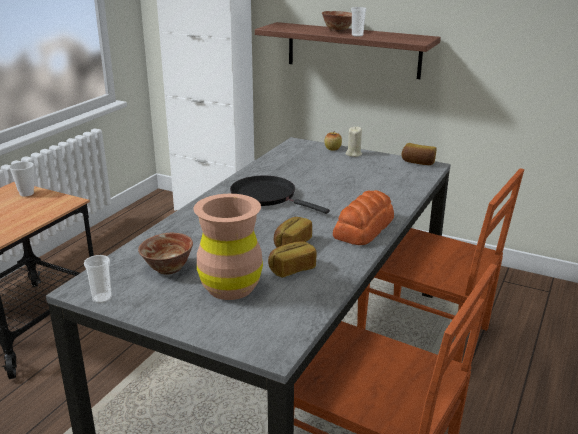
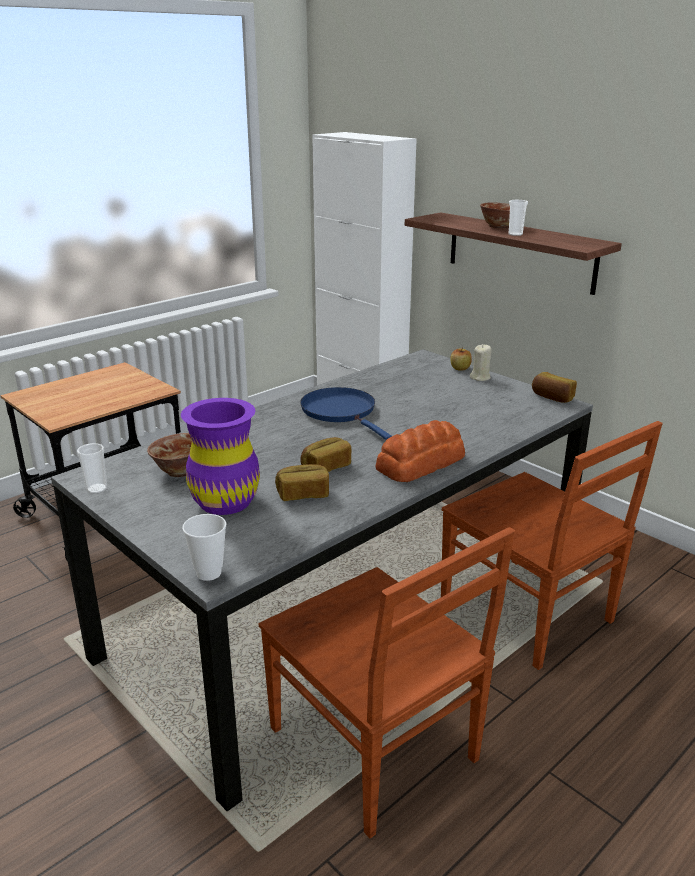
camera: 20 degrees right, 0 degrees up
(26, 193) = (126, 376): cup -> cup (208, 573)
(230, 287) = (225, 501): brown vase -> purple vase
(267, 196) = (341, 412): black frying pan -> blue frying pan

